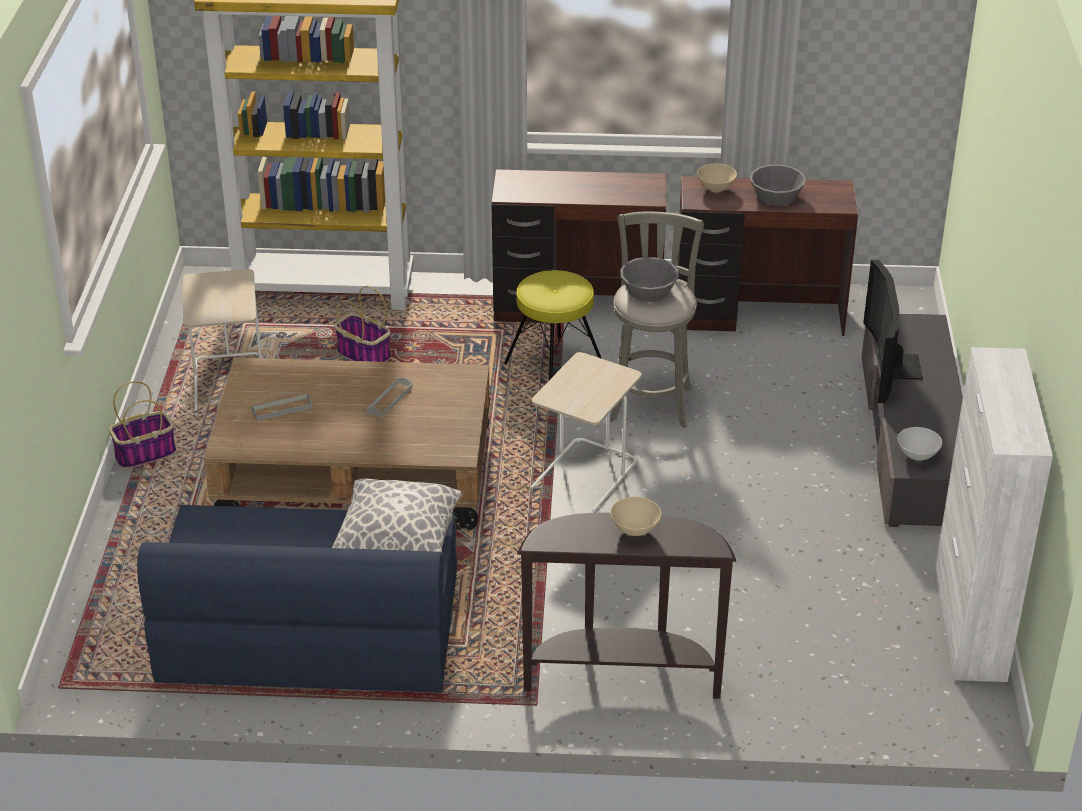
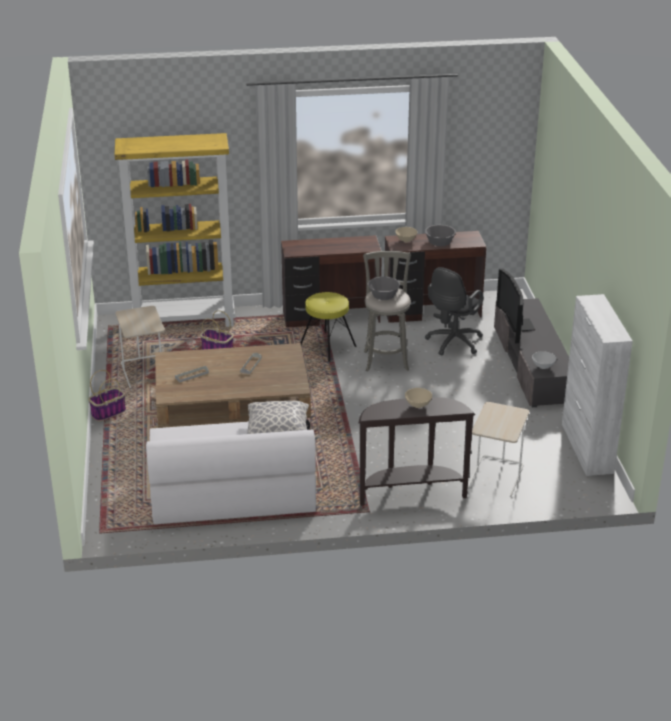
camera: 10 degrees left, 5 degrees down
(310, 627) = (232, 488): blue sofa -> white sofa
(585, 475) = (361, 399): beige side table -> beige side table (496, 476)
(778, 382) = (452, 343): none -> black office chair

